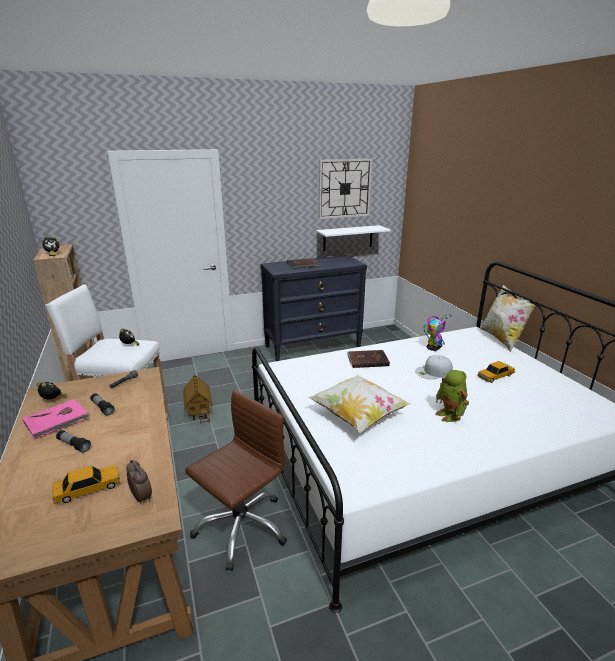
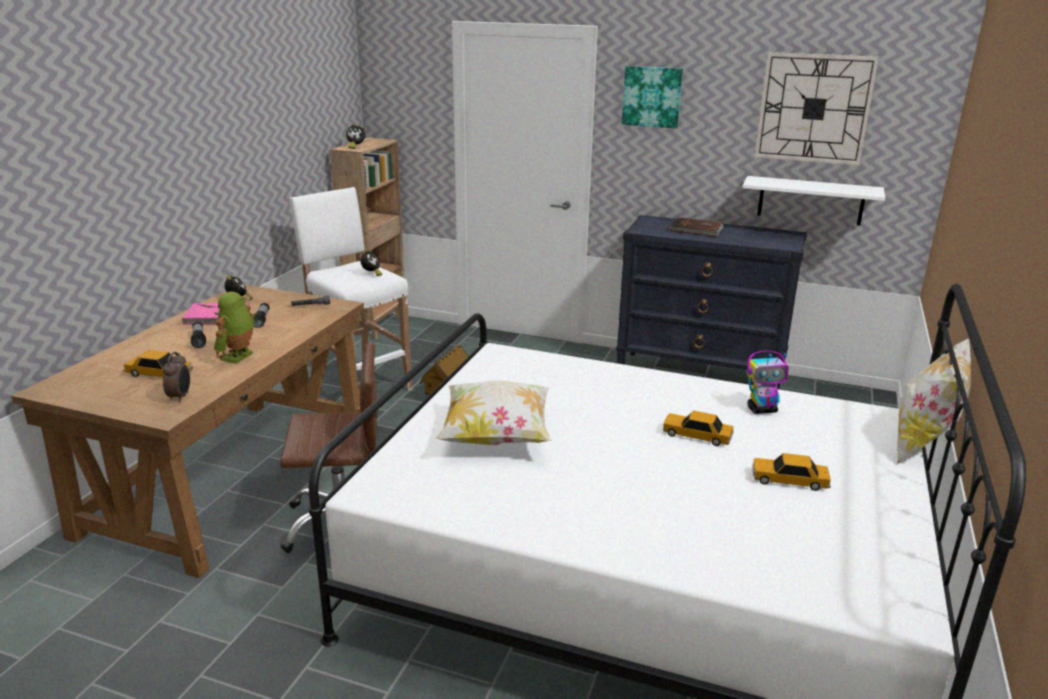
camera: 40 degrees right, 0 degrees up
(258, 191) = (652, 96): none -> picture
(367, 360) = (627, 387): brown book -> none
(433, 372) = (696, 435): white cap -> toy car
(450, 415) = (614, 487): toy robot -> toy robot (239, 357)

